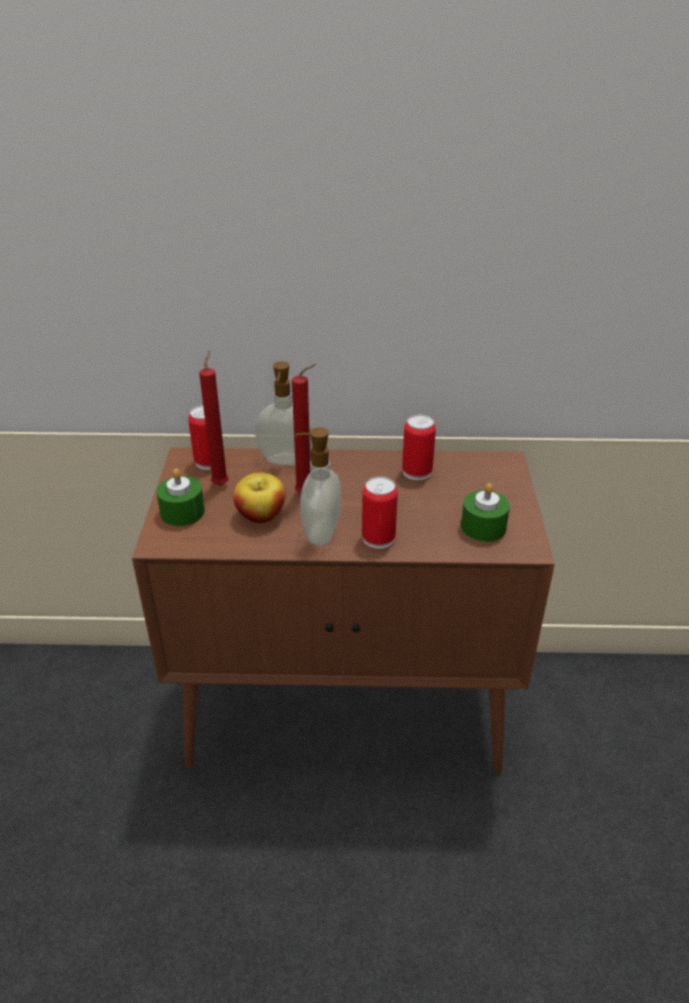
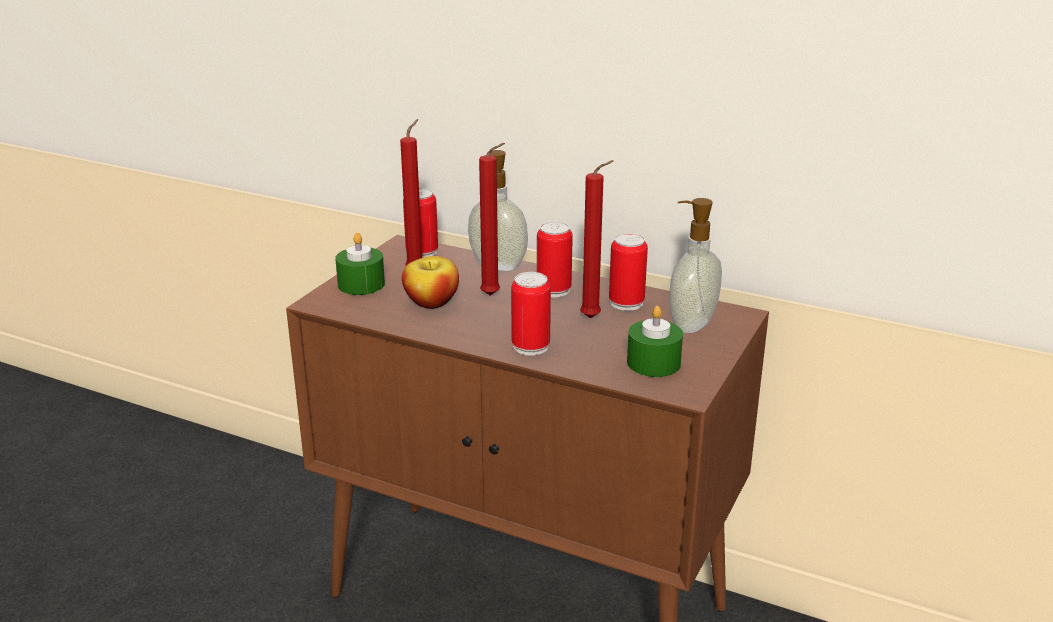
camera: 25 degrees right, 10 degrees down
(319, 533) = (475, 329): soap dispenser -> soap dispenser (690, 324)
(351, 474) = (553, 290): none -> can
(404, 495) = (593, 318): none -> red candle

